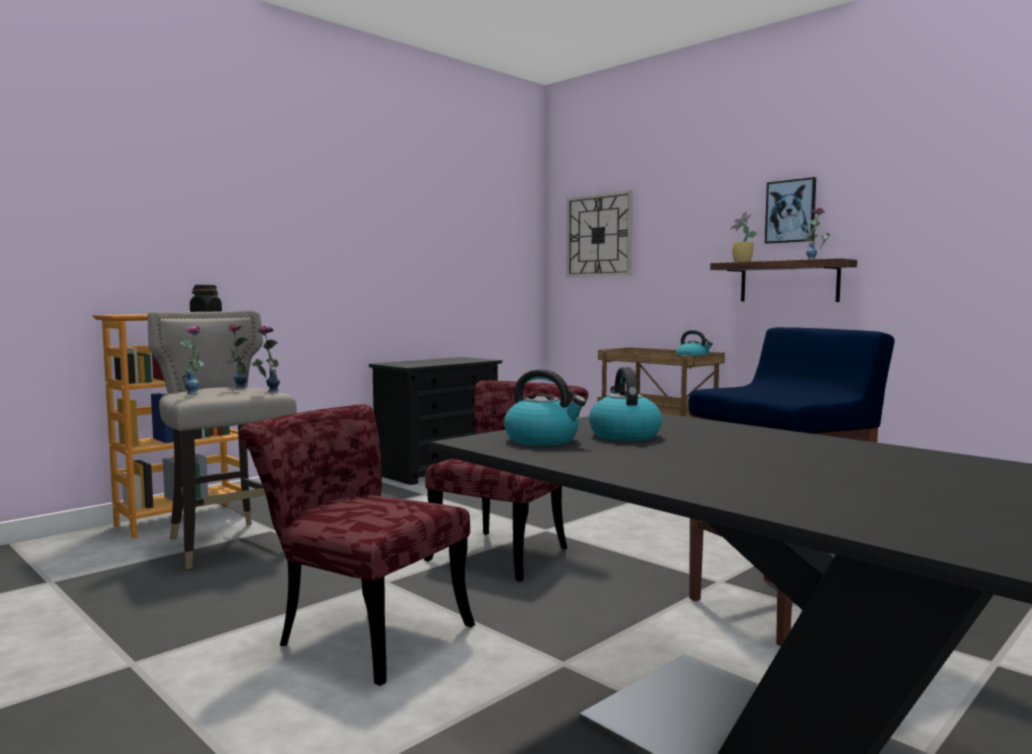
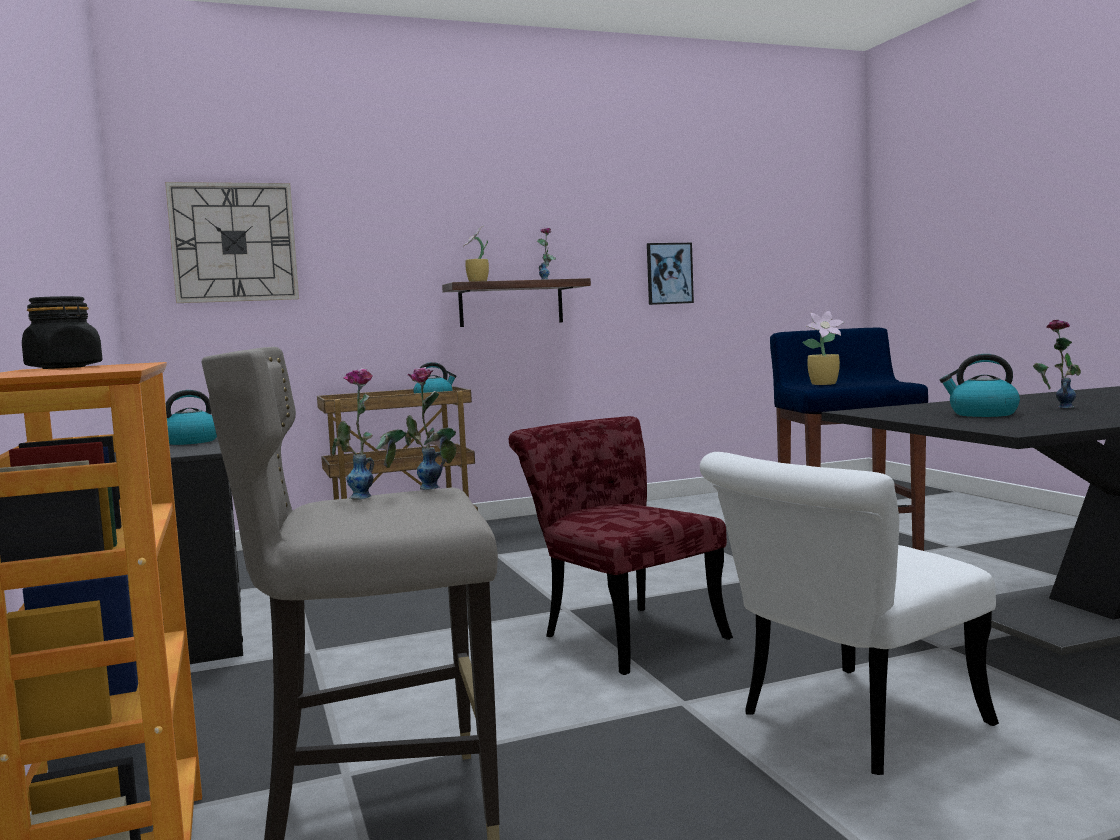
camera: 65 degrees left, 0 degrees up
(195, 393) = (390, 515): vase -> vase (1054, 407)
(362, 631) = (846, 725): red chair -> white chair
(543, 440) = (1011, 422): kettle -> kettle (193, 441)
(752, 389) = (825, 384): none -> potted plant
(790, 211) = (506, 229): picture -> picture (669, 273)

